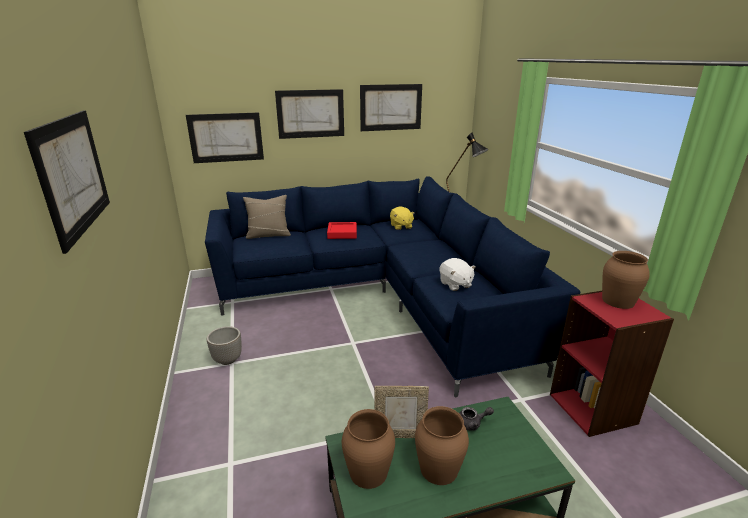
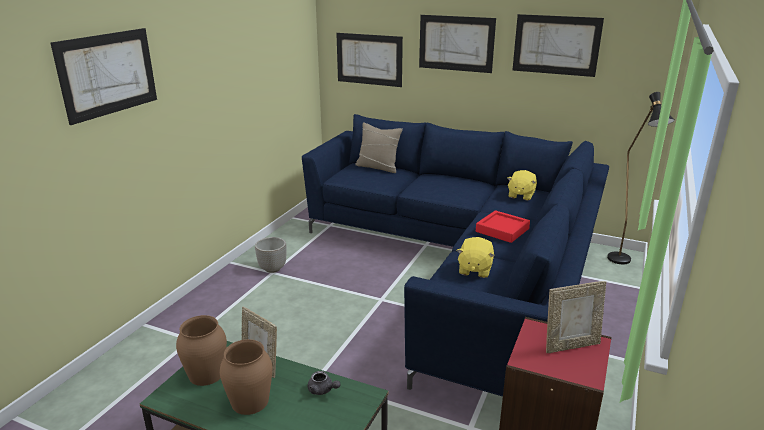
camera: 40 degrees right, 0 degrees up
(342, 233) = (446, 184): red tray -> red tray (502, 230)
(455, 284) = (474, 270): white plush toy -> yellow plush toy
(617, 301) = (571, 345): brown vase -> picture frame

